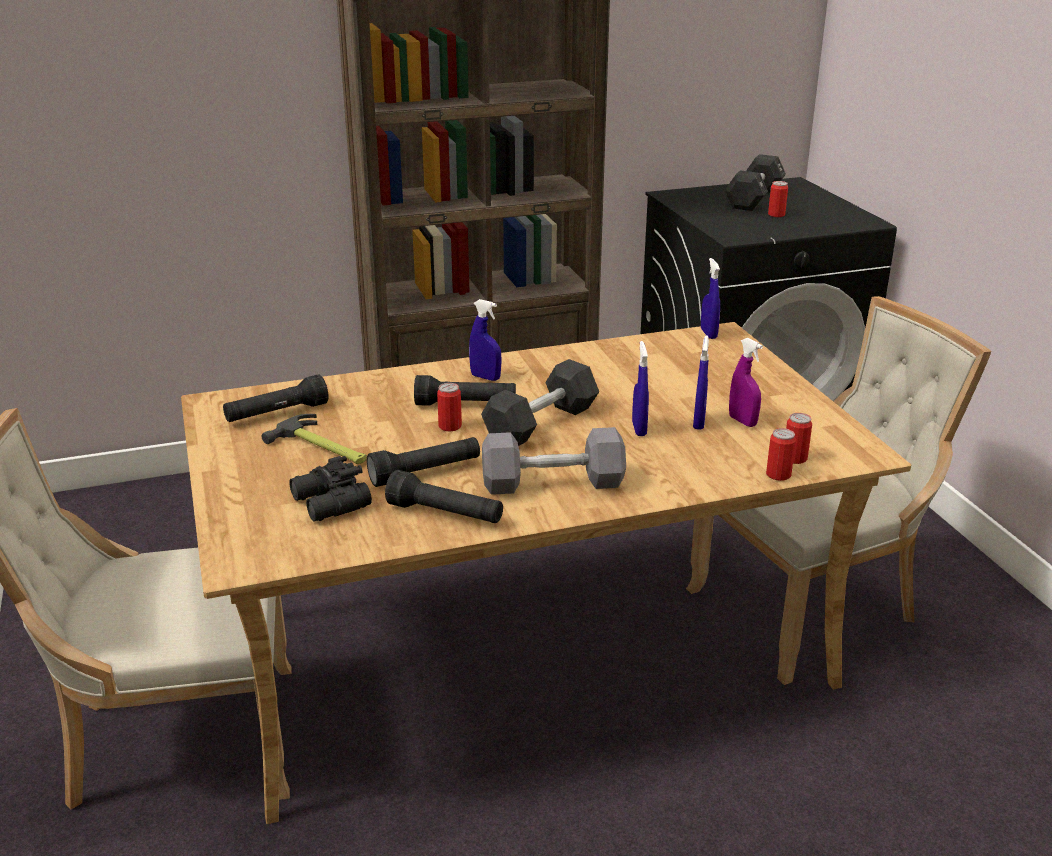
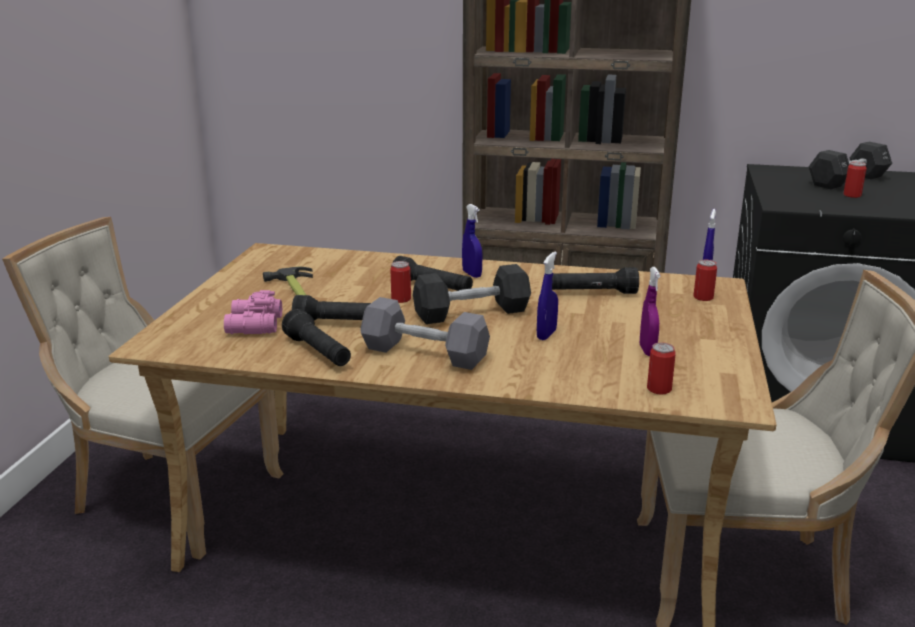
camera: 30 degrees right, 5 degrees down
(277, 414) = (296, 265): black flashlight -> black flashlight (592, 293)
(330, 503) = (252, 326): black binoculars -> pink binoculars
(699, 422) = (605, 342): blue spray bottle -> none
(778, 475) = (625, 397): can -> can (703, 297)

